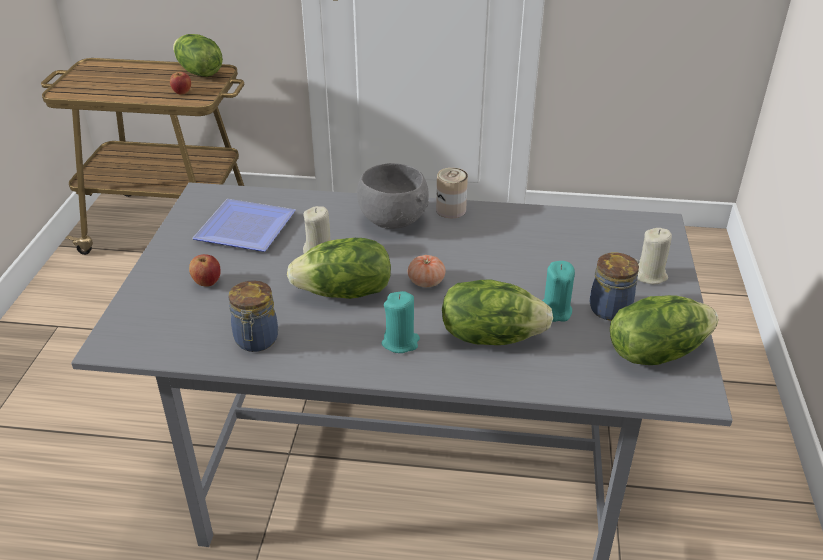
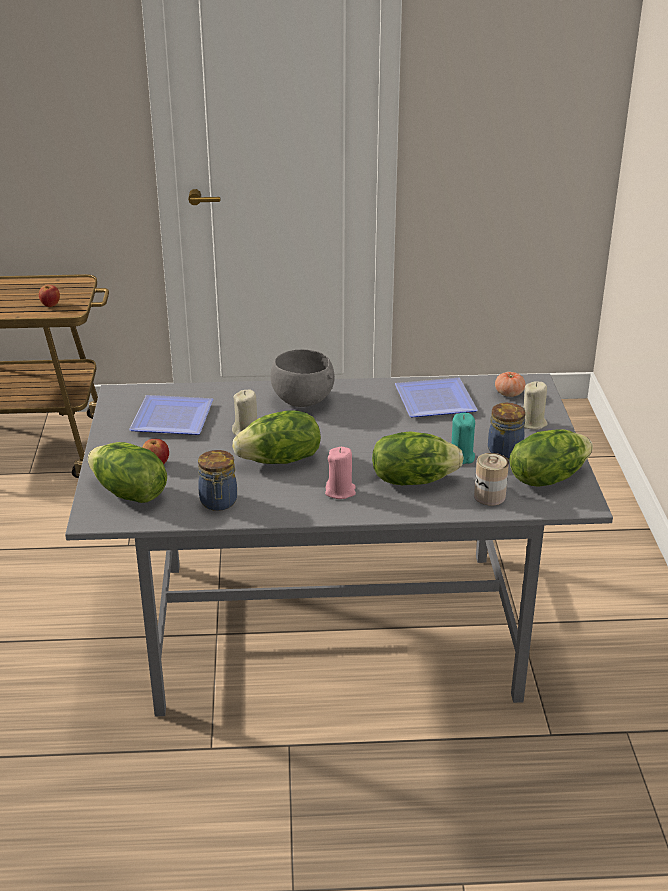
camera: 10 degrees left, 5 degrees down
(198, 72) = (59, 284): lettuce -> lettuce (129, 493)
(400, 342) = (340, 491): turquoise candle -> pink candle
(426, 282) = (347, 445): tomato -> tomato (509, 393)
(451, 210) = (351, 387): can -> can (489, 496)
(543, 234) = (437, 400): none -> plate

